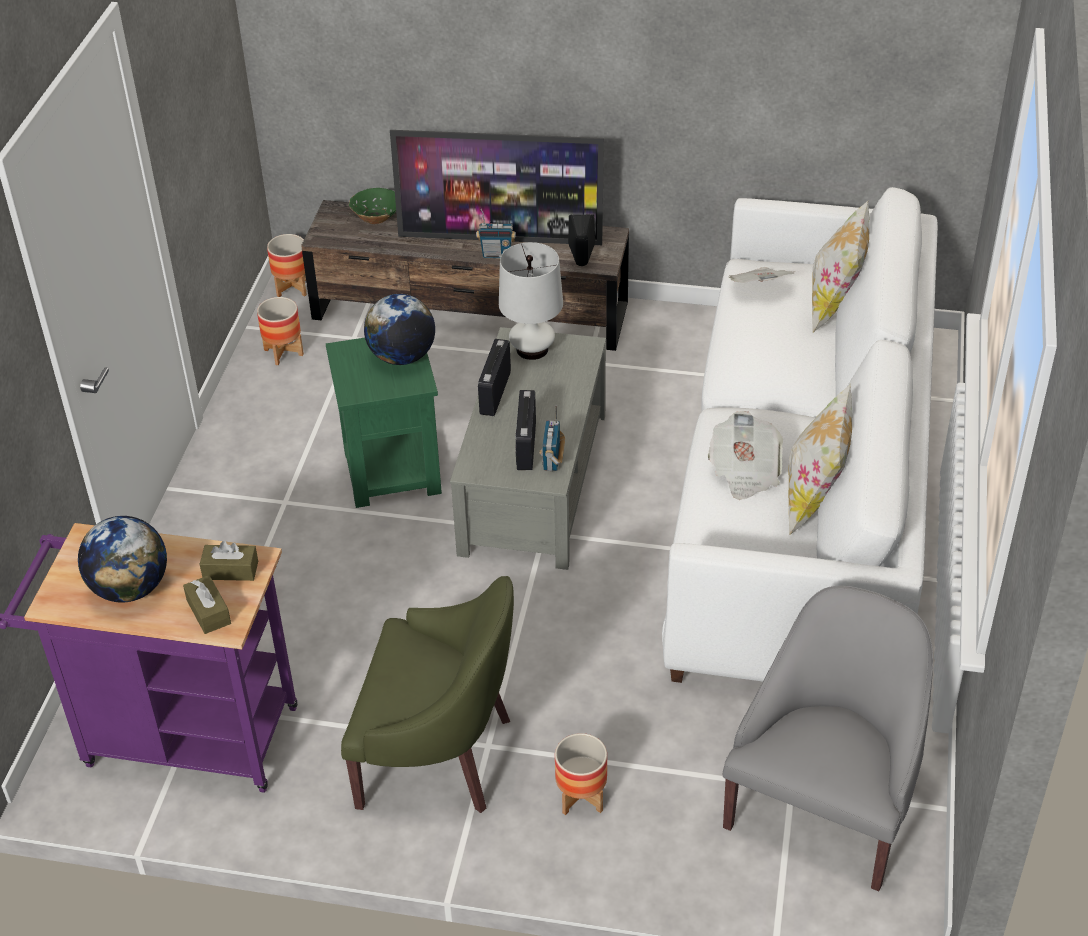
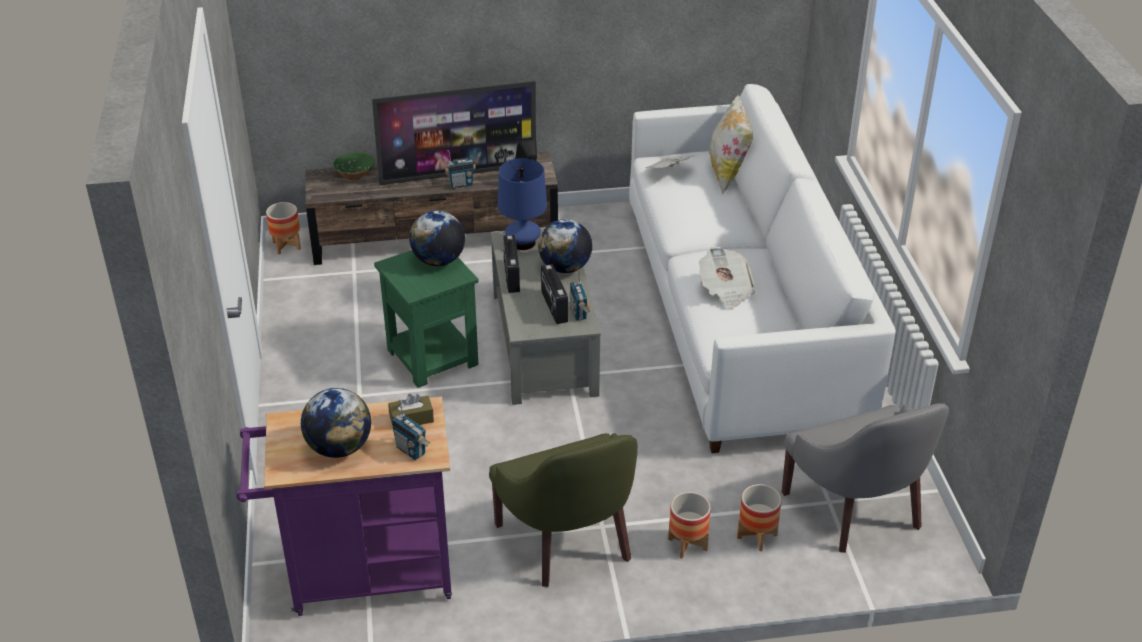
camera: 20 degrees left, 5 degrees down
(208, 612) = (411, 450): brown tissue box -> radio
(283, 352) = (303, 291): planter -> planter (756, 536)
(439, 755) = (569, 541): green armchair -> green armchair turned 75 degrees clockwise
(532, 349) = (523, 243): white table lamp -> blue table lamp
(567, 395) = (565, 268): none -> globe
(815, 498) = (781, 297): pillow -> none
(824, 808) = (858, 509): grey armchair -> grey armchair turned 150 degrees clockwise

